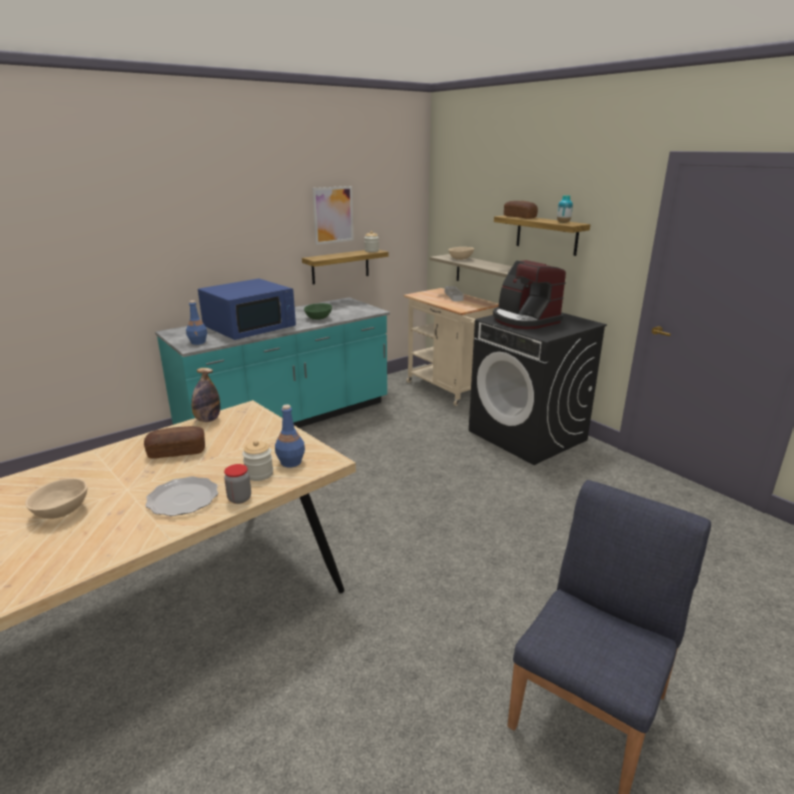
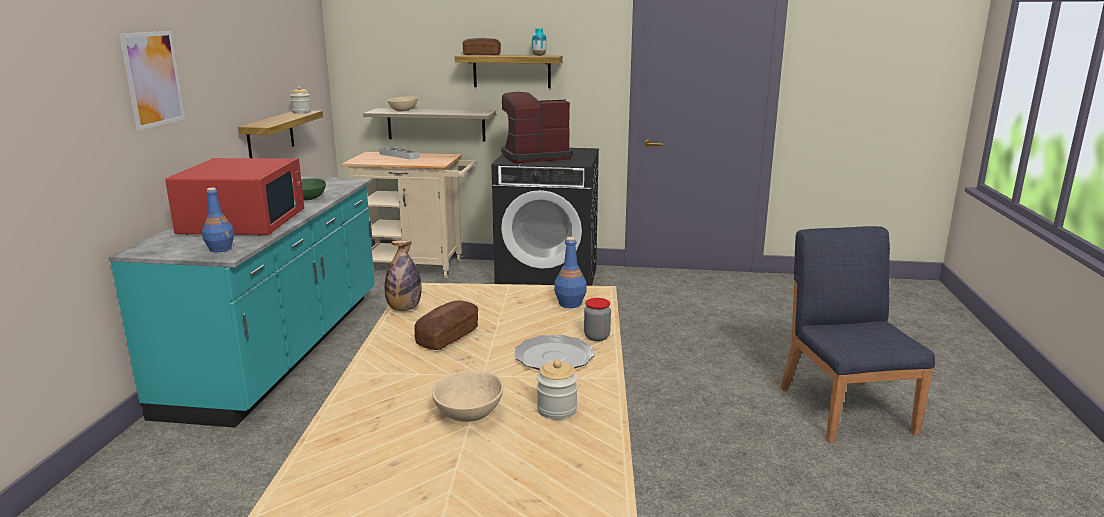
camera: 45 degrees left, 5 degrees down
(250, 327) = (244, 222): blue microwave -> red microwave
(259, 474) = (567, 319): jar -> jar (557, 409)
(333, 215) = (258, 67): picture -> picture (153, 79)
(524, 320) = (534, 157): coffee machine -> coffee machine turned 150 degrees clockwise

